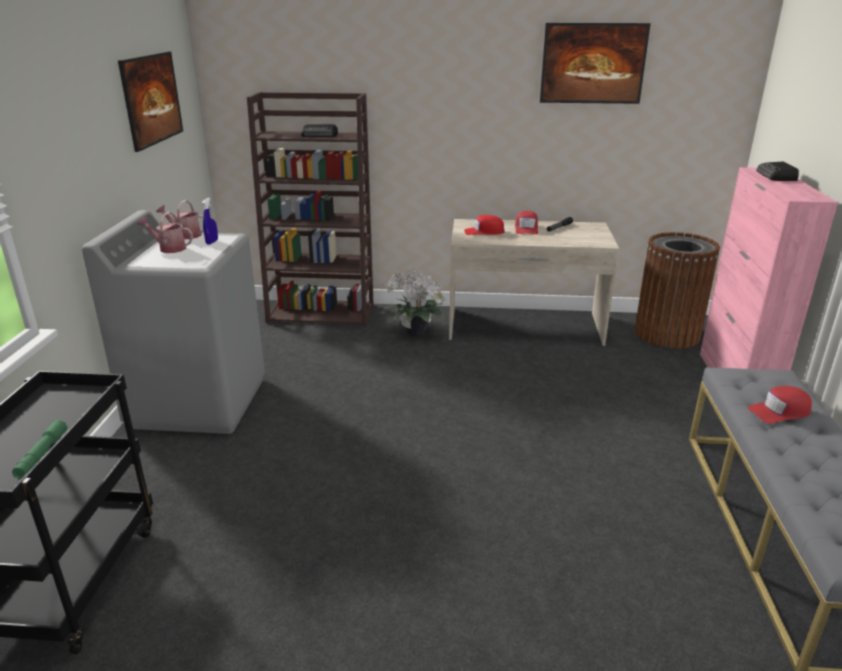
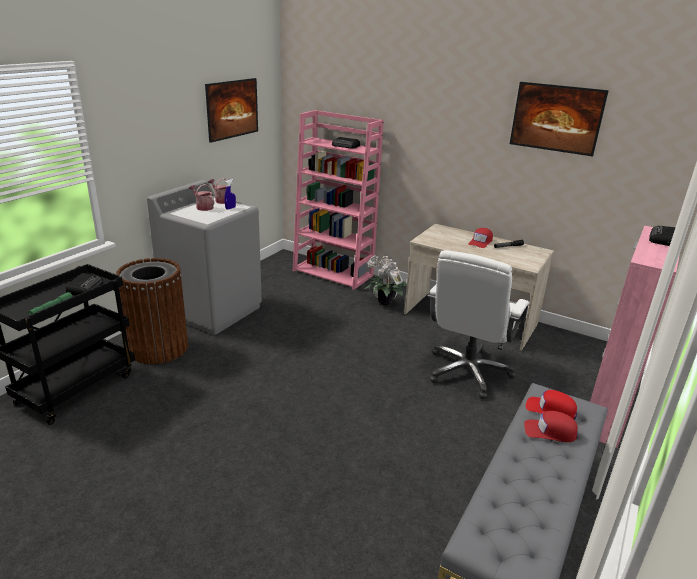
camera: 25 degrees right, 0 degrees up
(66, 407) = (85, 287): none -> radio
(322, 313) = (334, 273): brown bookcase -> pink bookcase
(484, 232) = (444, 238): red cap -> red cap (550, 410)
(575, 384) = (468, 372): none -> white office chair
(667, 334) = (586, 356): brown trash can -> brown trash can (159, 348)

